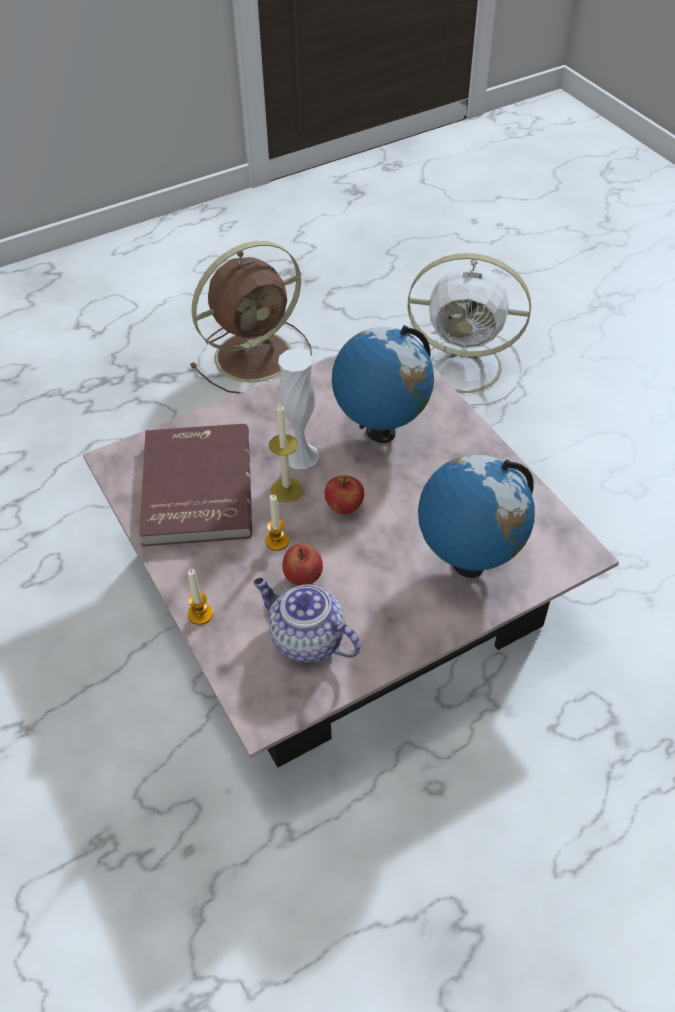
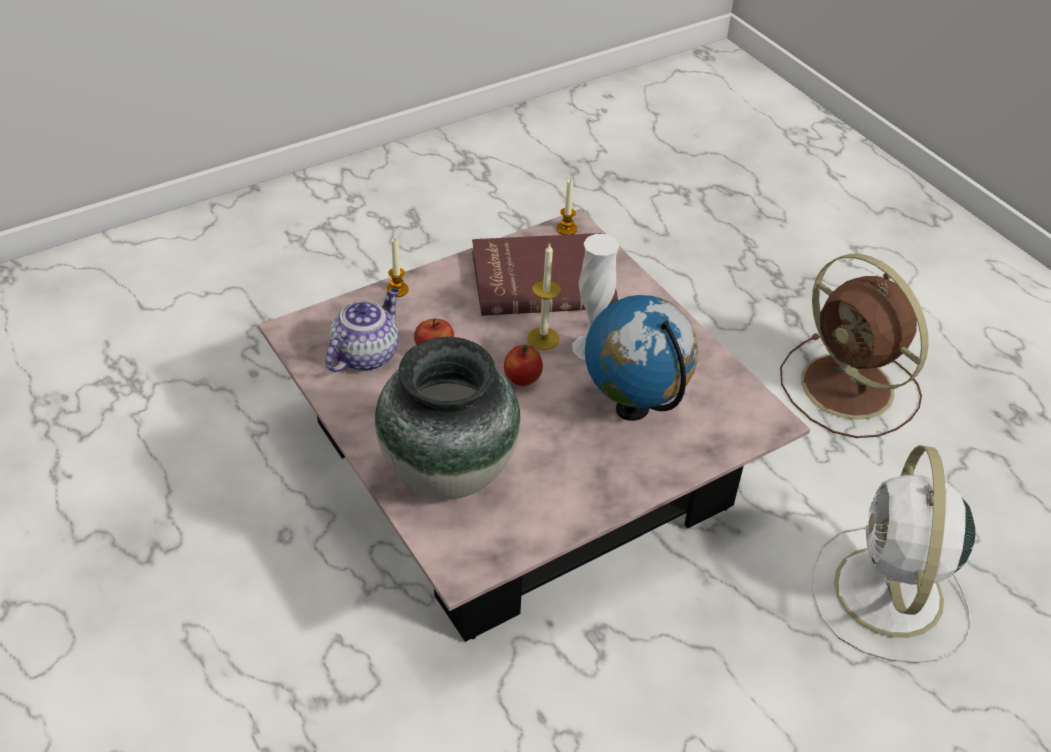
camera: 85 degrees right, 5 degrees down
(277, 541) = (478, 333): candle -> candle (566, 229)
(467, 563) = (449, 471): globe -> vase

